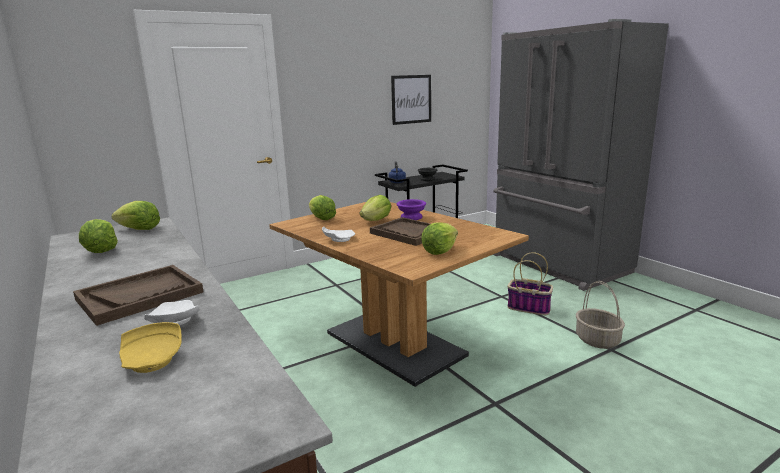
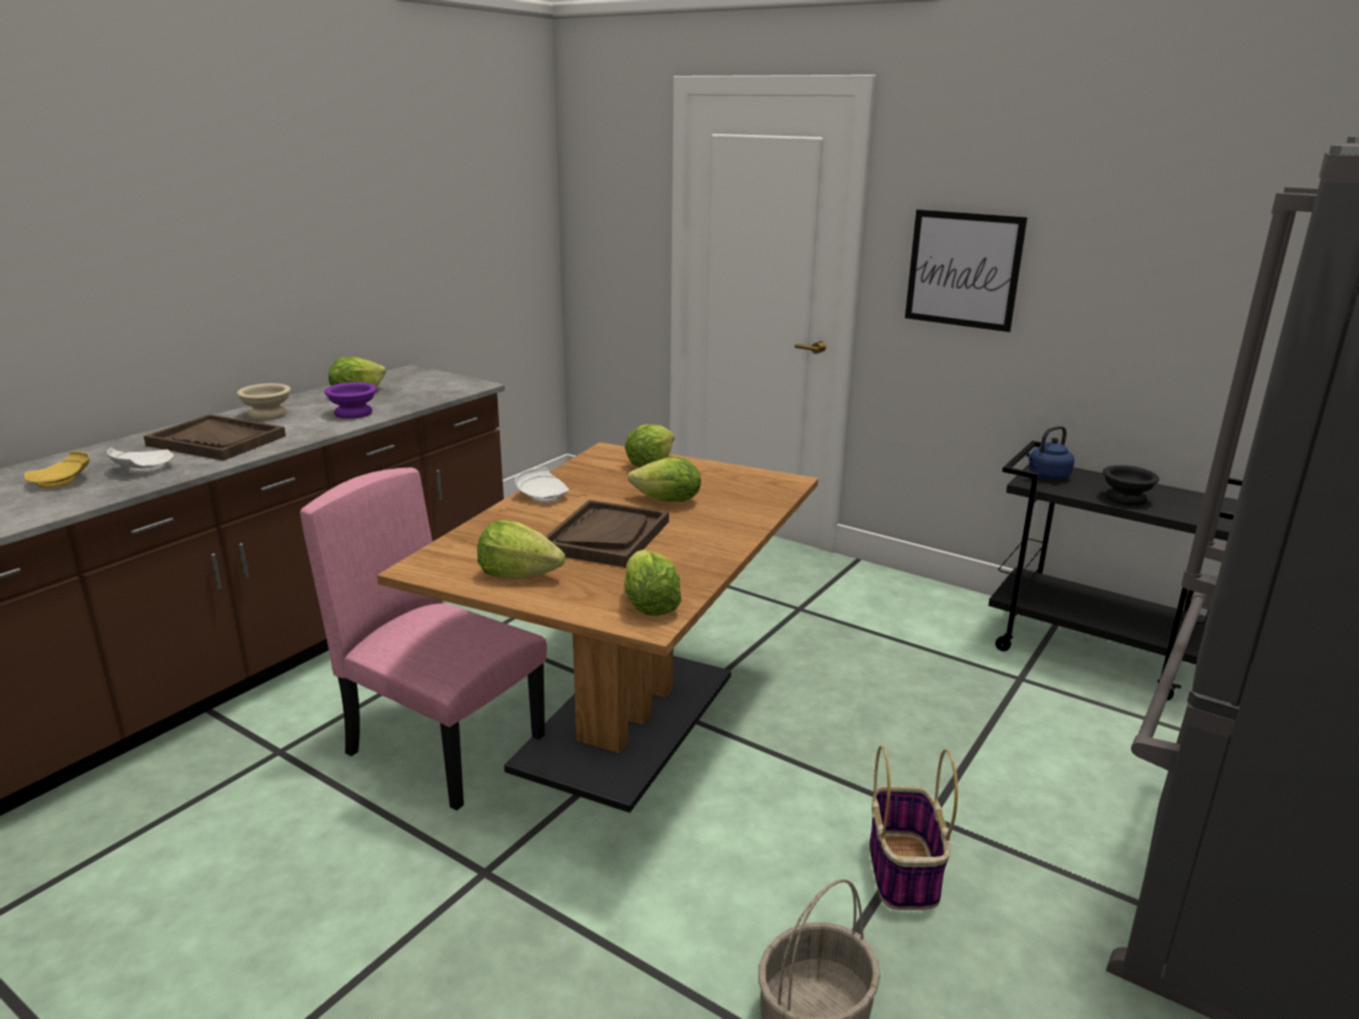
camera: 65 degrees right, 5 degrees up
(95, 279) = (269, 414): none -> beige bowl
(139, 229) = (443, 386): lettuce -> lettuce (649, 604)
(377, 404) = (446, 747): none -> pink chair
(411, 99) = (1196, 288): picture -> picture (963, 270)
(412, 217) = (708, 524): purple bowl -> purple bowl (352, 414)

